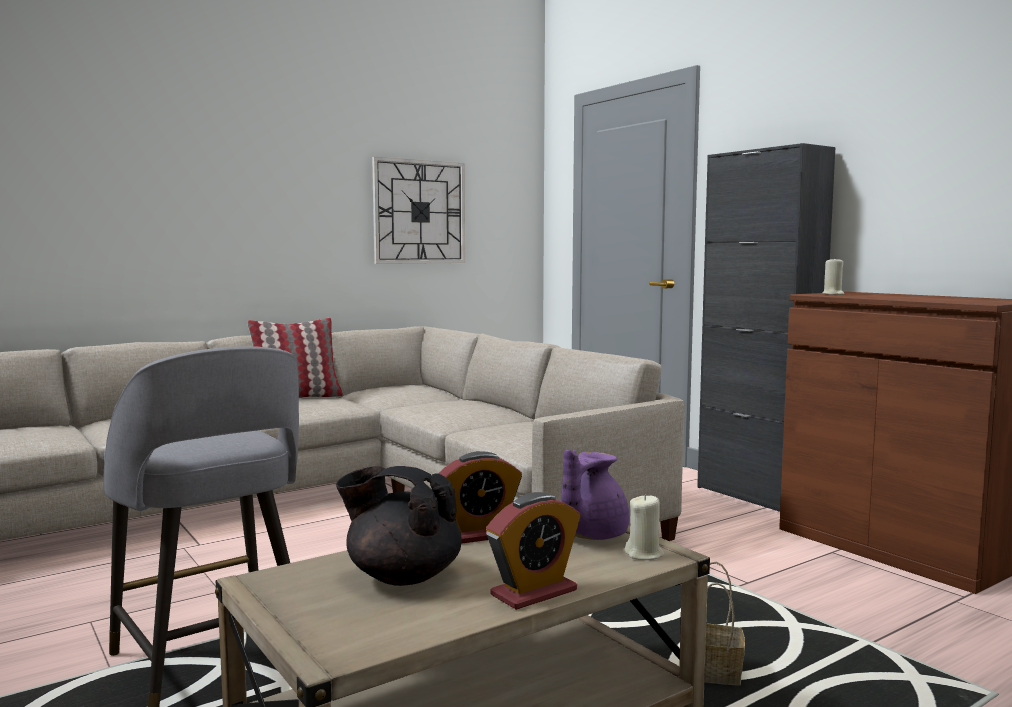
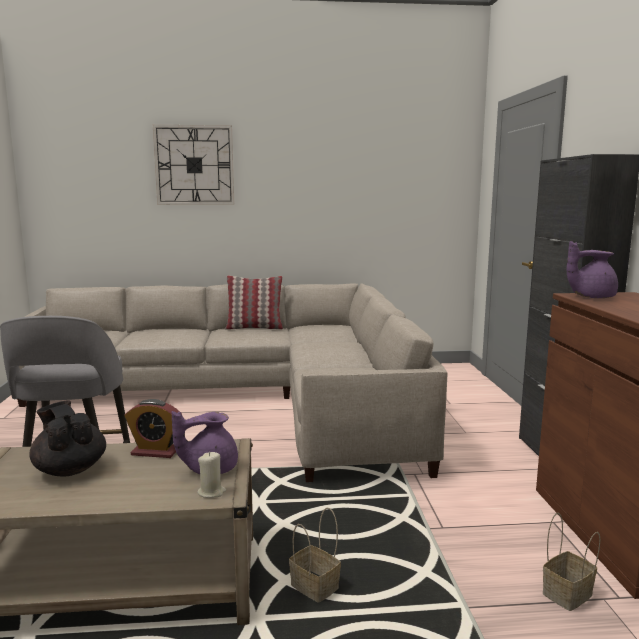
camera: 30 degrees right, 5 degrees up
(419, 212) = (368, 199): wall clock -> wall clock (194, 165)
(534, 593) = (105, 500): alarm clock -> none
(833, 294) = (590, 297): beige candle -> purple teapot
(928, 607) = (567, 595): none -> basket

